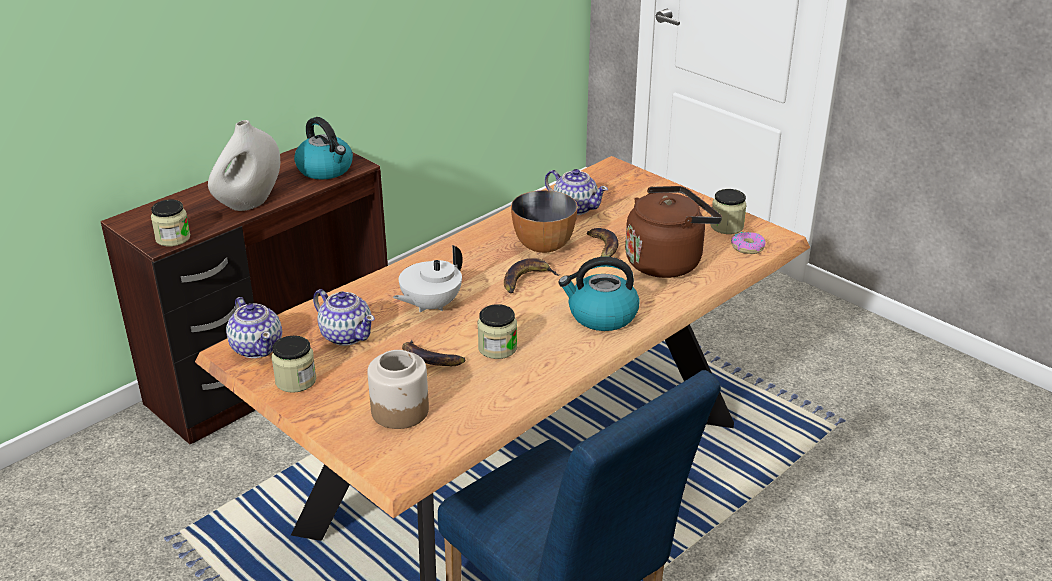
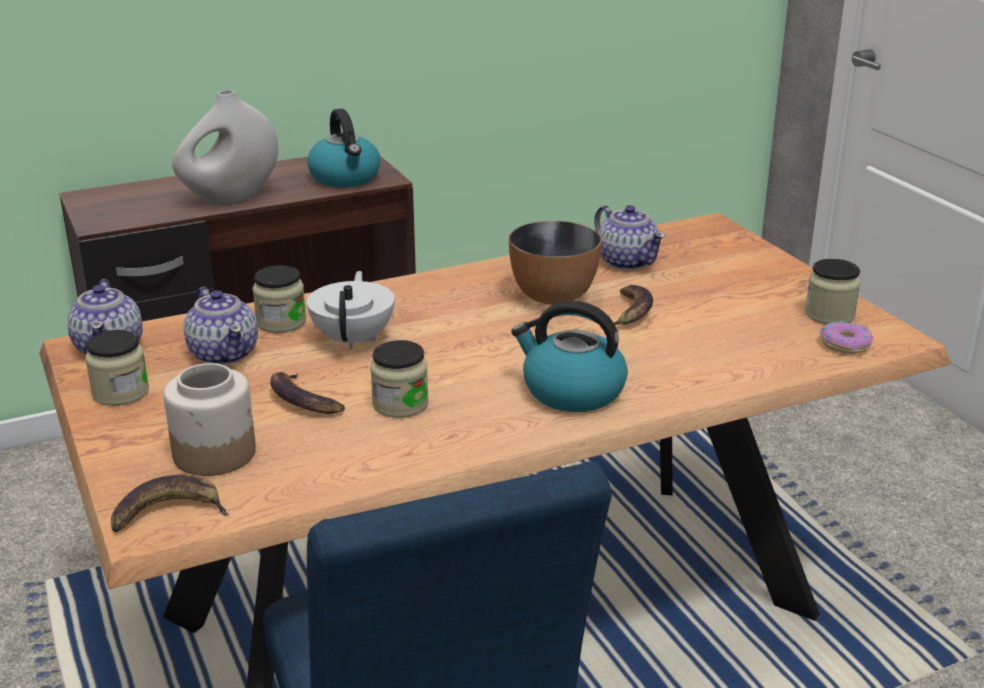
camera: 20 degrees right, 5 degrees down
(173, 238) = (117, 220): jar -> jar (281, 322)
(430, 305) = (354, 339): white teapot -> white teapot turned 120 degrees clockwise
(526, 279) = (501, 331): banana -> banana (168, 512)
(667, 261) = (712, 342): brown kettle -> none

